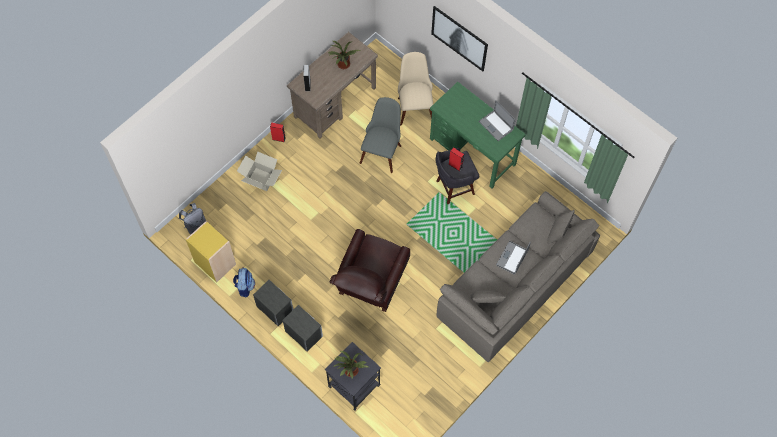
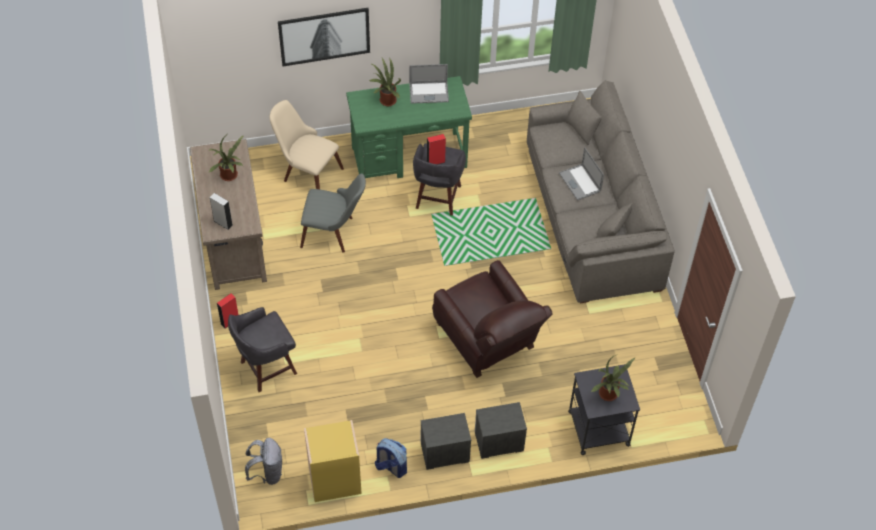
camera: 55 degrees left, 10 degrees down
(261, 179) = (266, 369): cardboard box -> grey stool
(382, 149) = (334, 232): grey chair -> grey chair turned 135 degrees clockwise
(469, 107) = (386, 101): none -> potted plant

